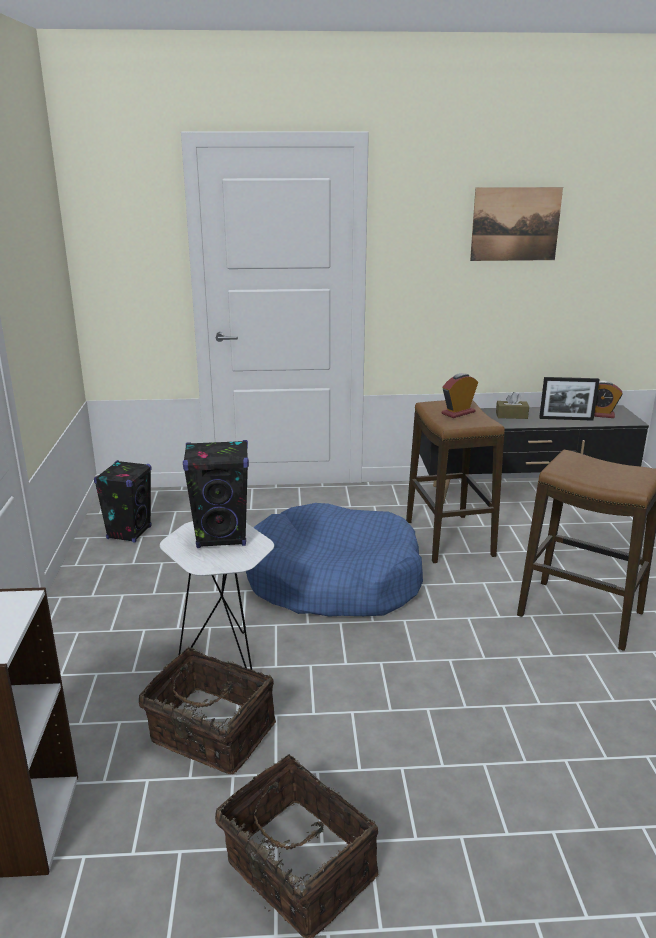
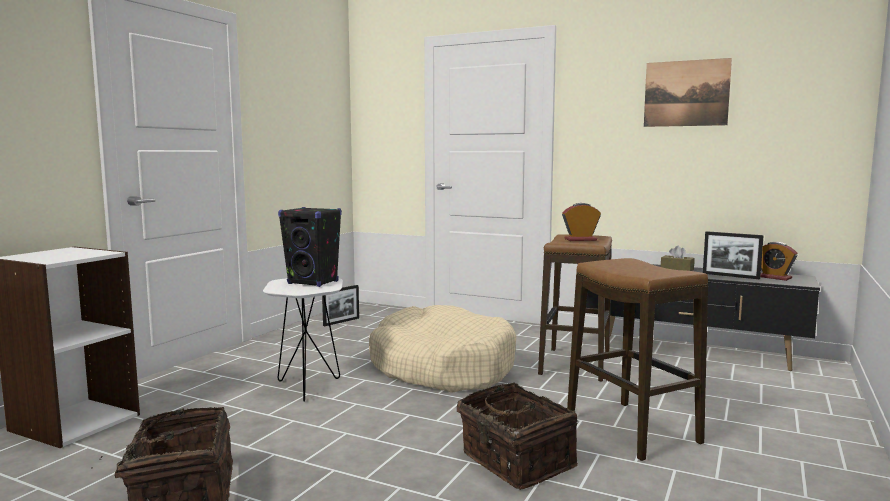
camera: 30 degrees right, 15 degrees down
(129, 533) = (341, 322): black speaker -> picture frame
(210, 735) = (238, 418): basket -> basket (514, 462)
(333, 580) = (442, 368): blue dog bed -> beige dog bed

